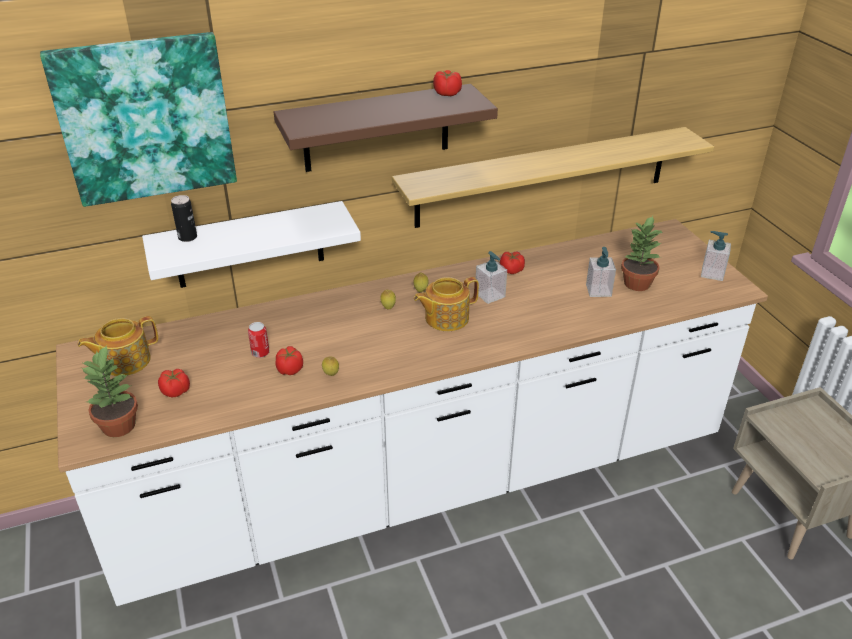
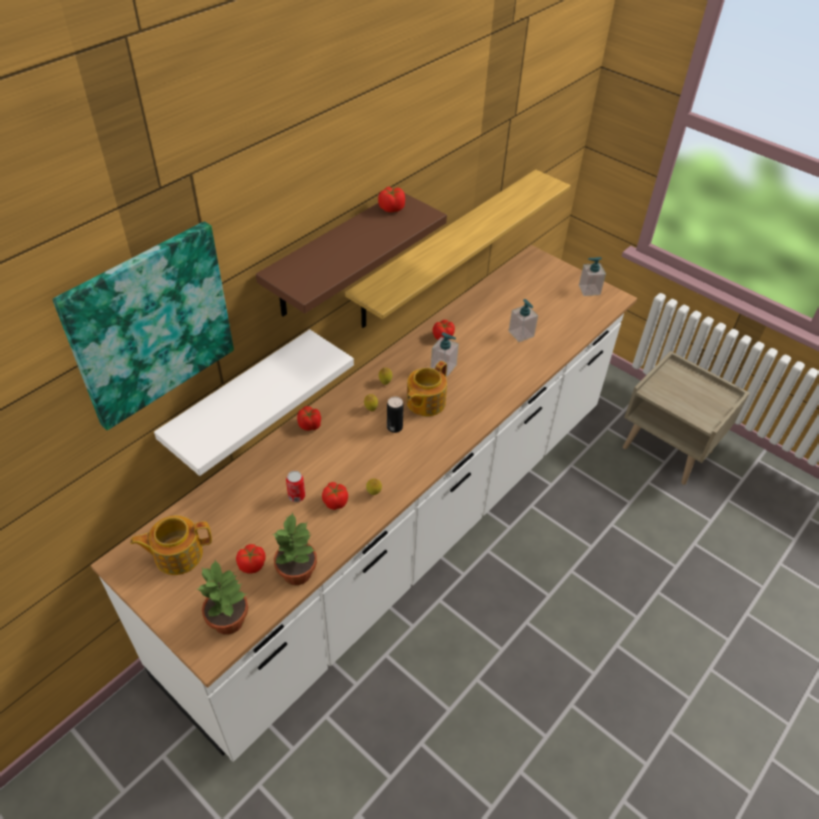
camera: 30 degrees left, 10 degrees up
(125, 361) = (177, 554): teapot -> teapot turned 45 degrees clockwise
(187, 237) = (202, 418): can -> can (394, 427)
(321, 303) = (310, 425): none -> tomato
(636, 284) = (543, 318): potted plant -> potted plant (296, 573)

